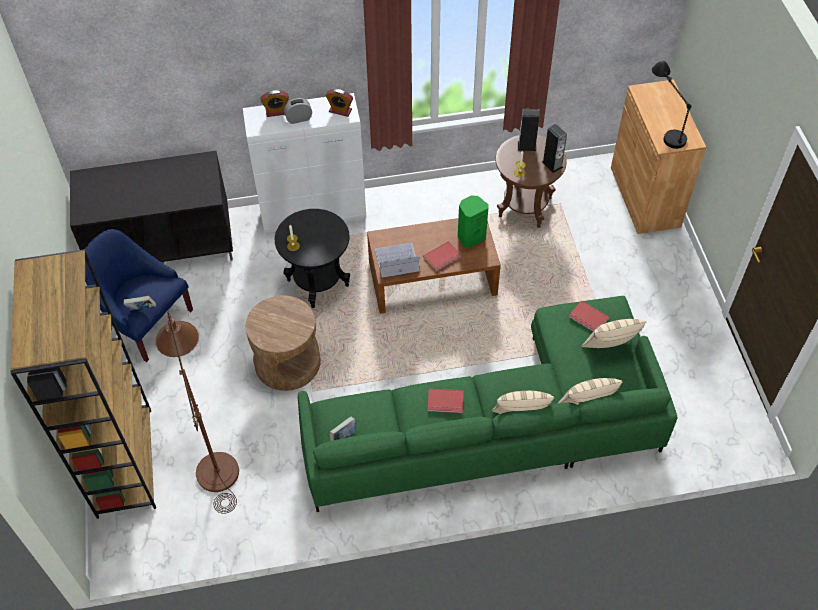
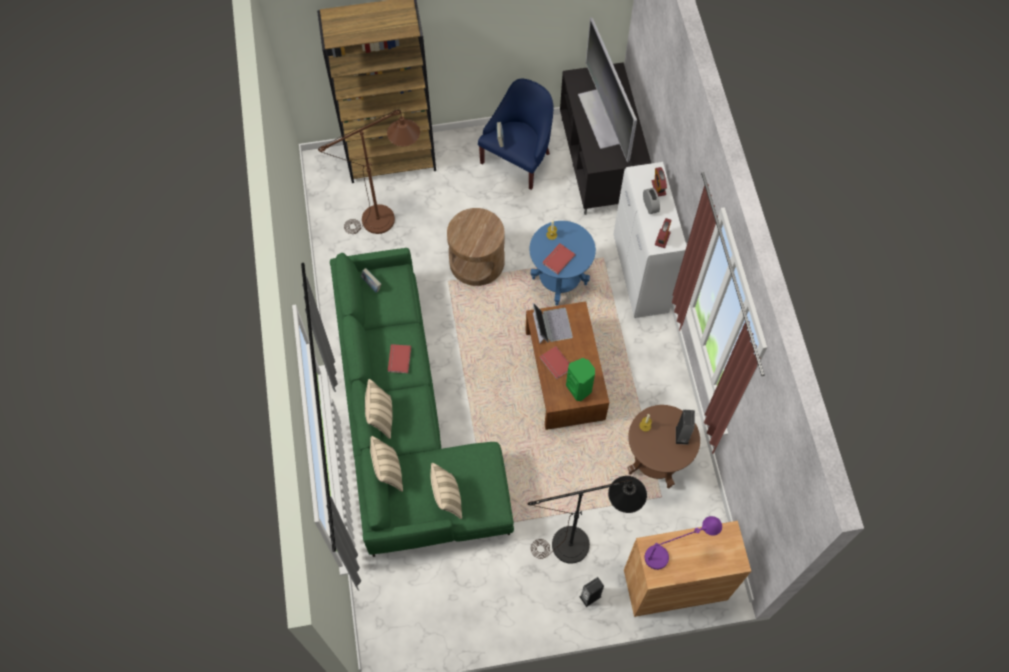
camera: 90 degrees right, 10 degrees up
(147, 192) = (600, 118): none -> television
(318, 283) = (559, 281): black side table -> blue side table
(552, 164) = (657, 457): speaker -> speaker (590, 596)
(588, 318) = (481, 482): red book -> red book (557, 259)
(616, 266) = (581, 543): none -> black floor lamp
(664, 126) = (676, 550): black table lamp -> purple table lamp

